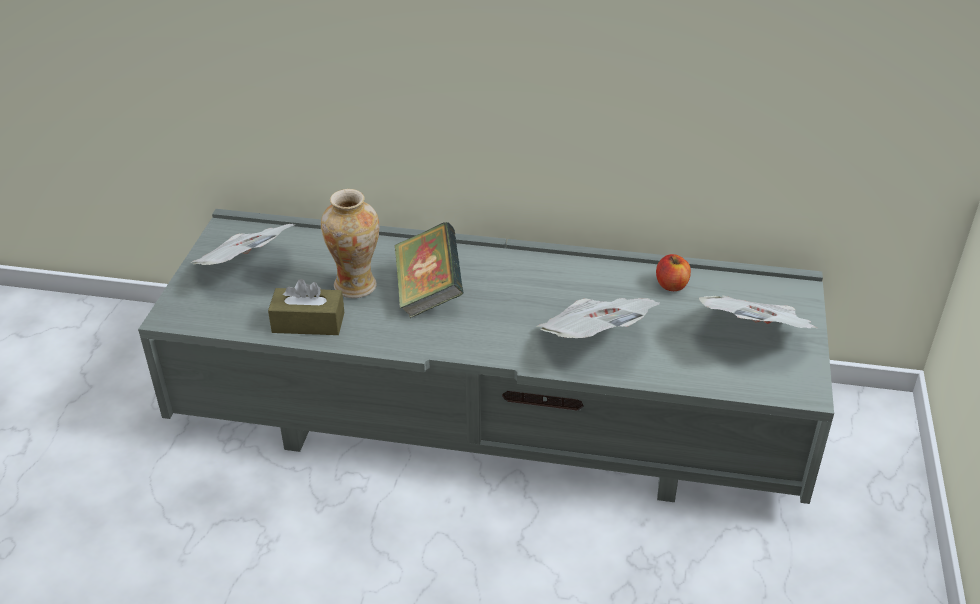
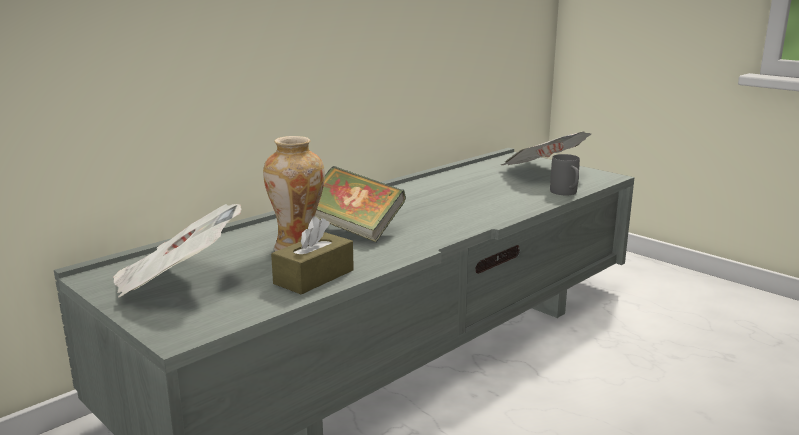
camera: 55 degrees left, 20 degrees down
(594, 339) = (490, 202): newspaper -> none
(671, 285) = (465, 175): apple -> none
(690, 380) = (566, 193): none -> grey mug

